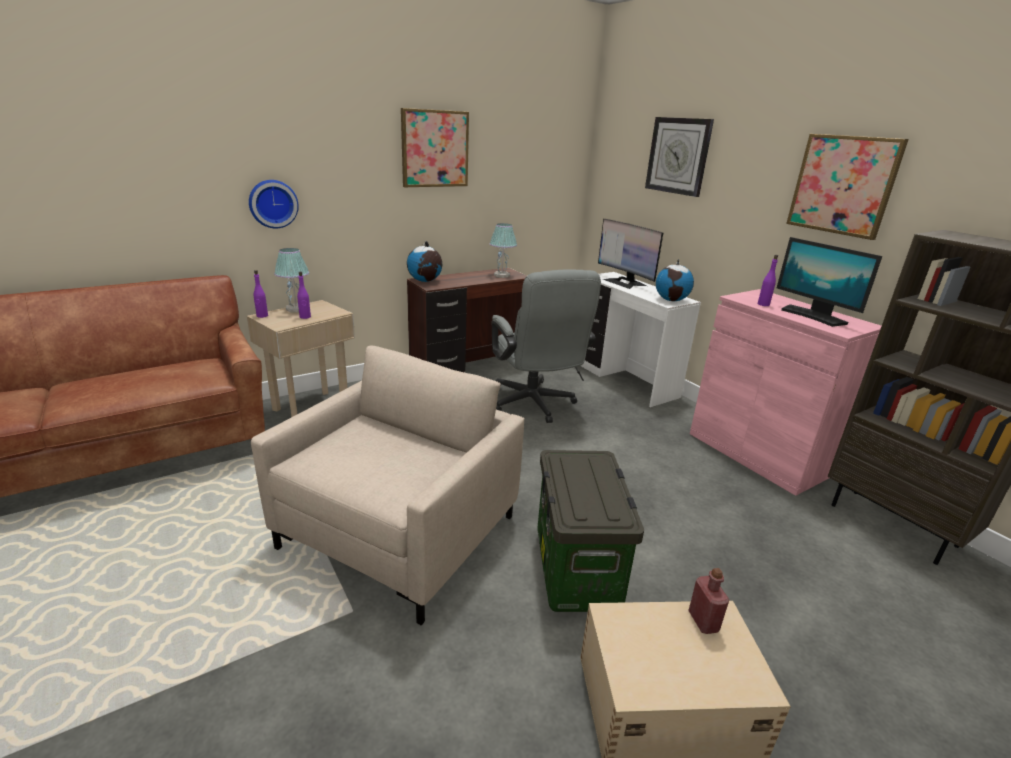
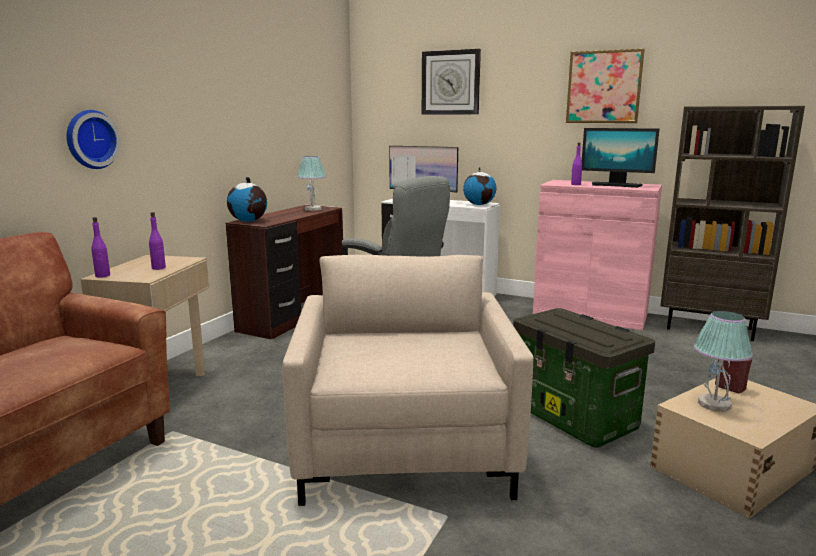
camera: 30 degrees left, 10 degrees down
(296, 309) = (133, 265): table lamp -> table lamp (715, 404)
(434, 149) = (237, 81): picture -> none

